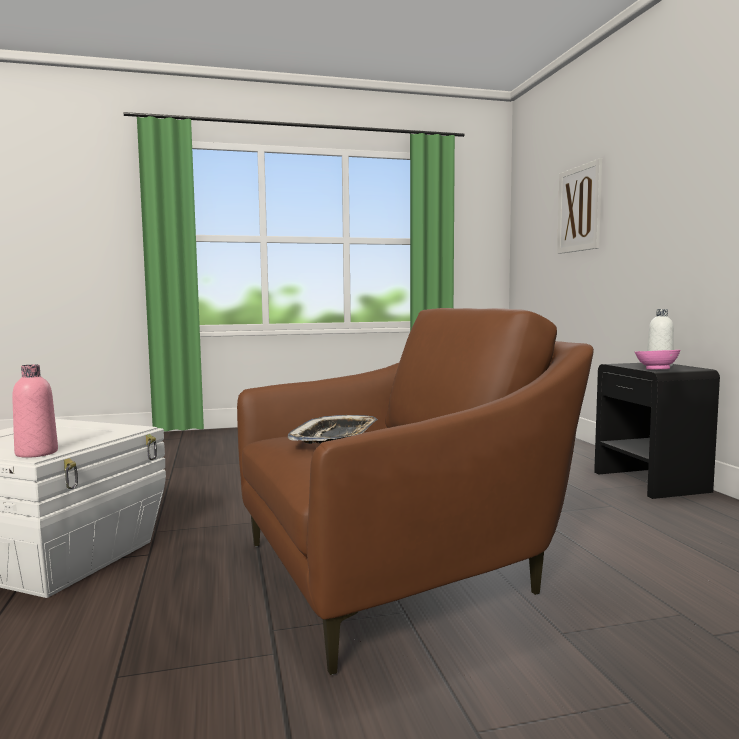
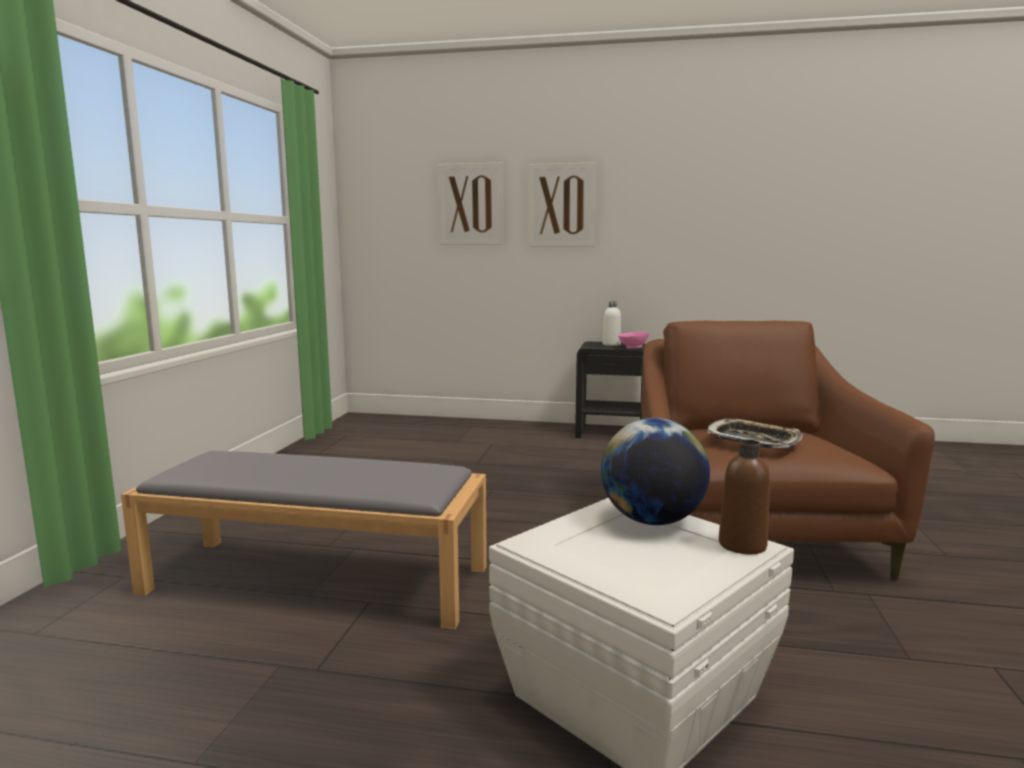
camera: 65 degrees left, 5 degrees up
(36, 453) = (742, 545): pink bottle -> brown bottle
(92, 435) = (652, 520): none -> globe
(194, 465) = (319, 579): none -> grey bench
(645, 194) = (561, 205): none -> picture

